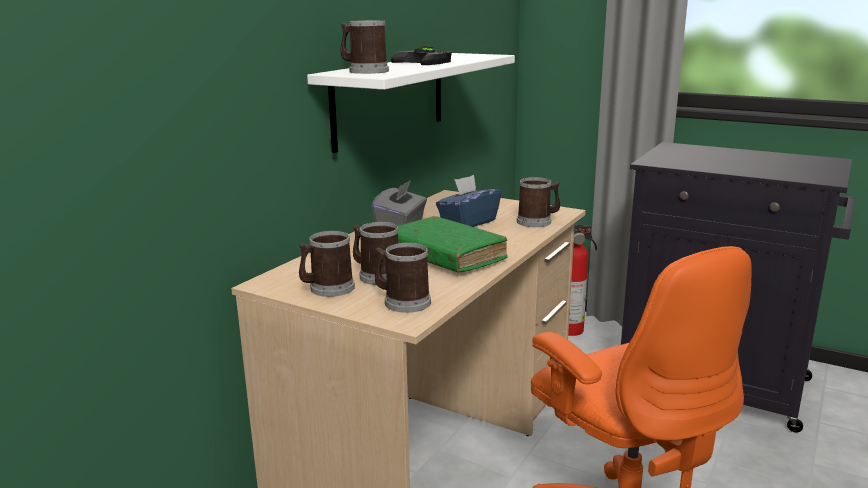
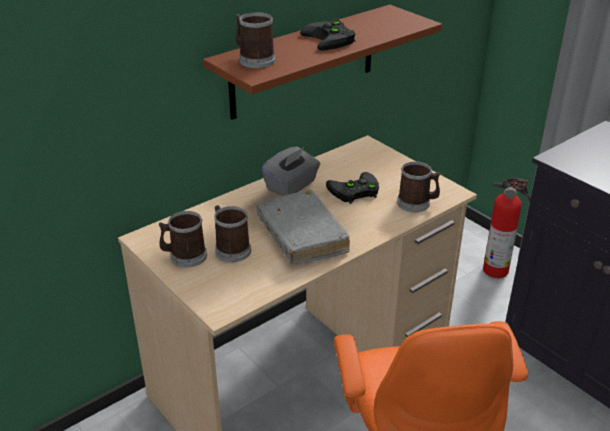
camera: 20 degrees right, 15 degrees up
(390, 99) = (304, 62): white shelf -> brown shelf
(402, 302) = (229, 287): mug -> none
(445, 256) = (302, 236): green book -> grey book
(468, 222) = (353, 191): blue tissue box -> black game controller

